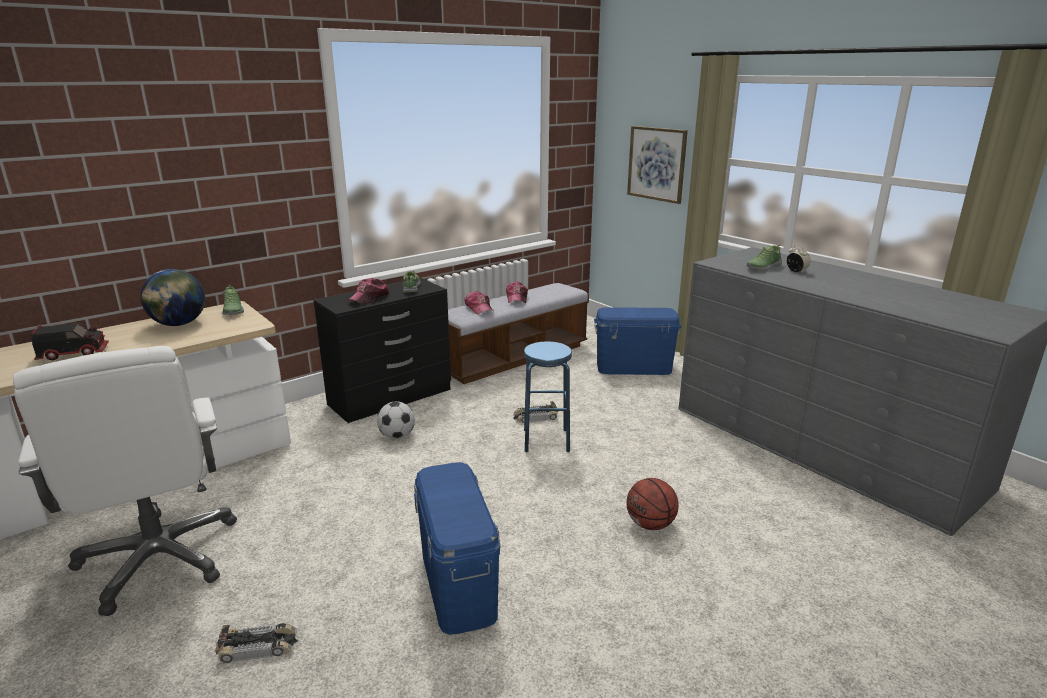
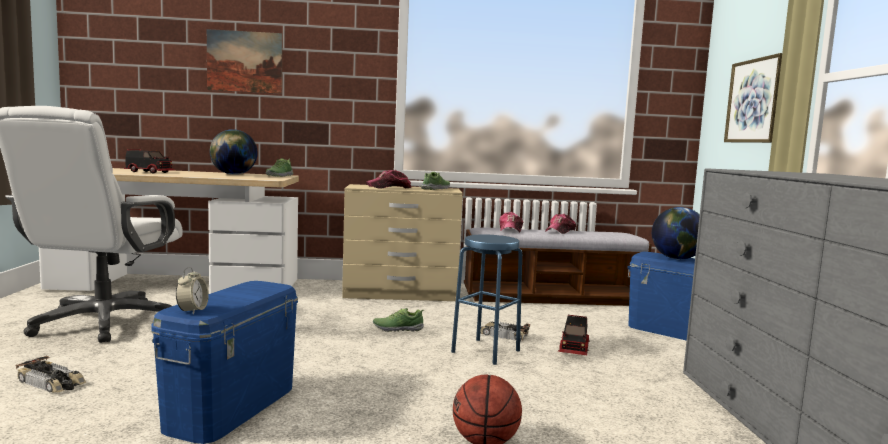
camera: 35 degrees right, 15 degrees down
(140, 172) = (245, 61): none -> picture
(391, 397) = (401, 294): black dresser -> beige dresser
(397, 436) = (363, 313): football -> none
(596, 412) = (574, 348): none -> toy truck
(632, 312) = (677, 258): none -> globe
(763, 267) = (796, 173): shoe -> shoe (398, 328)
(796, 271) = (844, 177): alarm clock -> alarm clock (192, 311)

